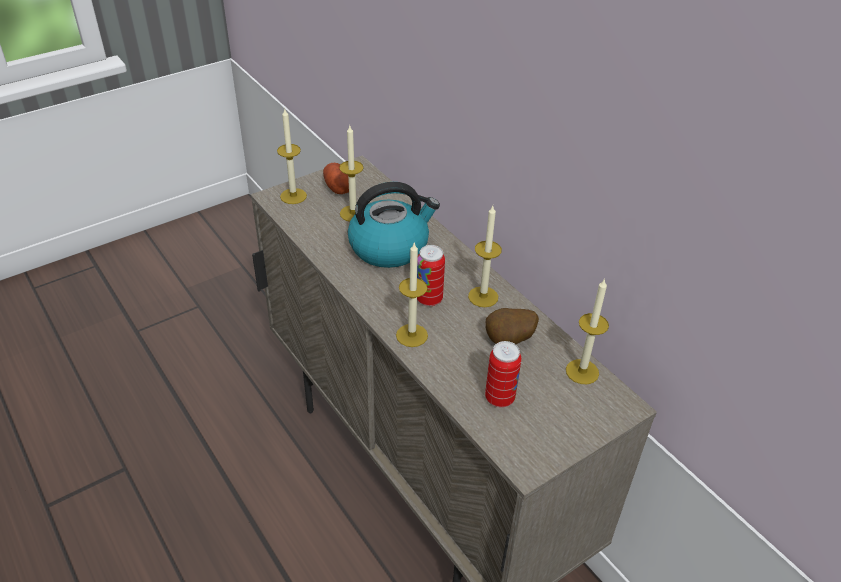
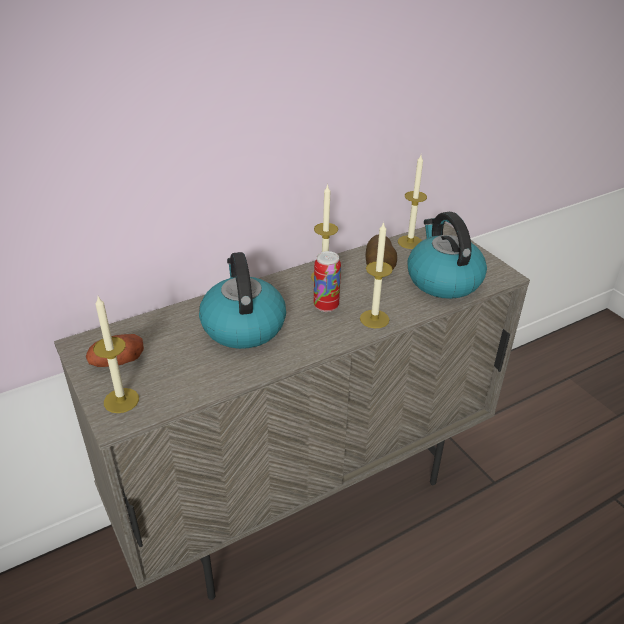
camera: 85 degrees left, 5 degrees down
(353, 213) = (175, 350): candle -> none
(499, 398) = (442, 280): can -> kettle

